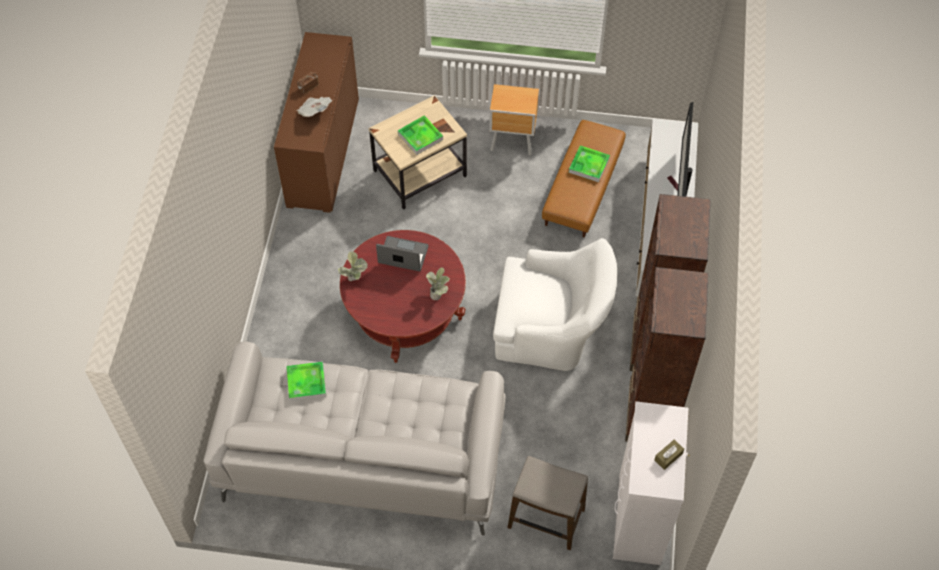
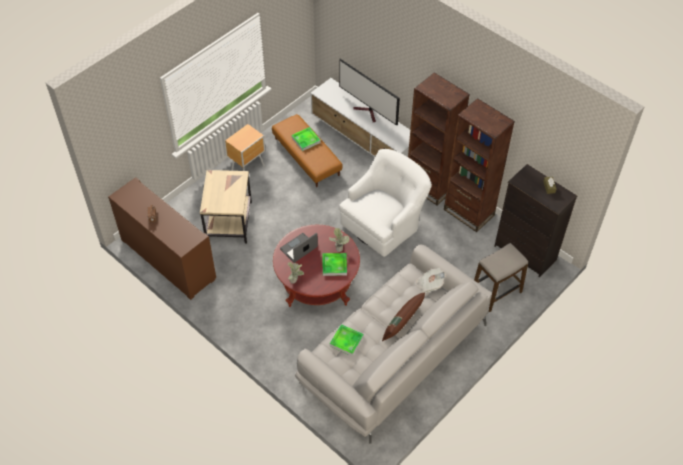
camera: 55 degrees left, 5 degrees down
(315, 112) = (174, 224): newspaper -> newspaper (430, 284)
(375, 427) = (402, 324): none -> brown pillow
(420, 137) = (230, 192): tray -> tray (334, 265)
(638, 520) = (525, 253): white dresser -> black dresser

